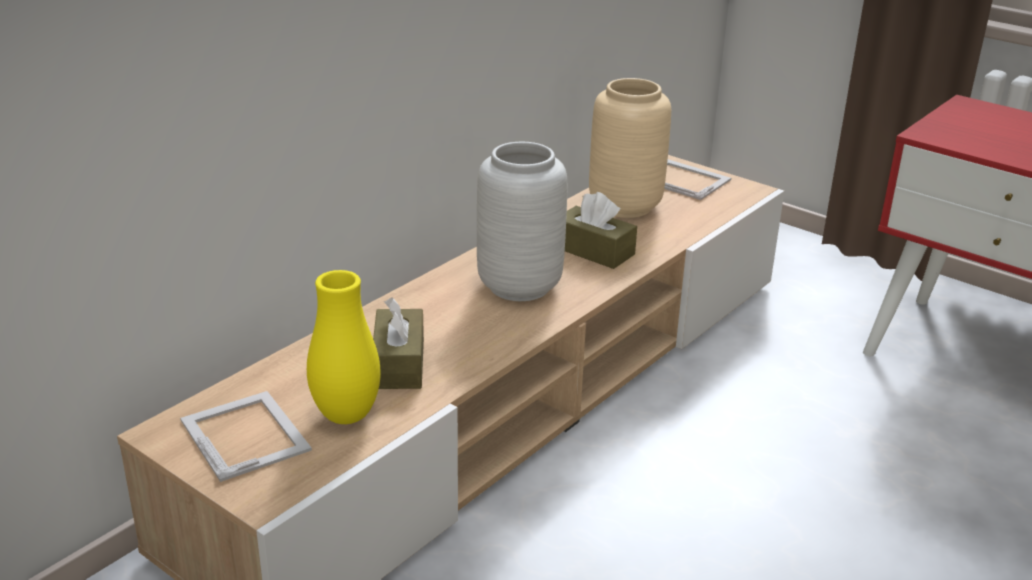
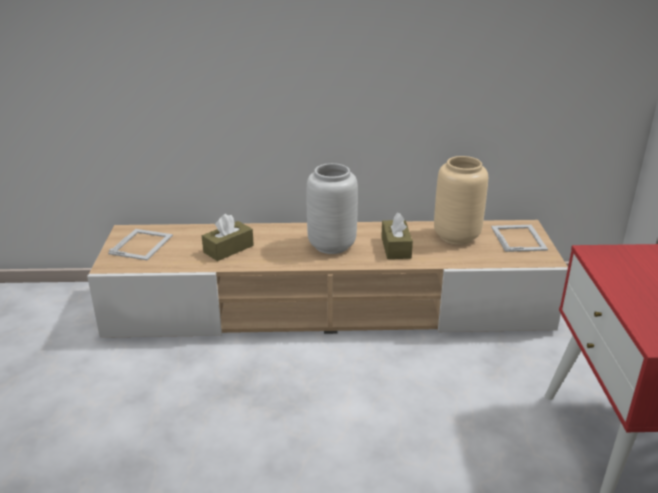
camera: 50 degrees right, 0 degrees up
(346, 415) = (178, 256): yellow vase -> none

